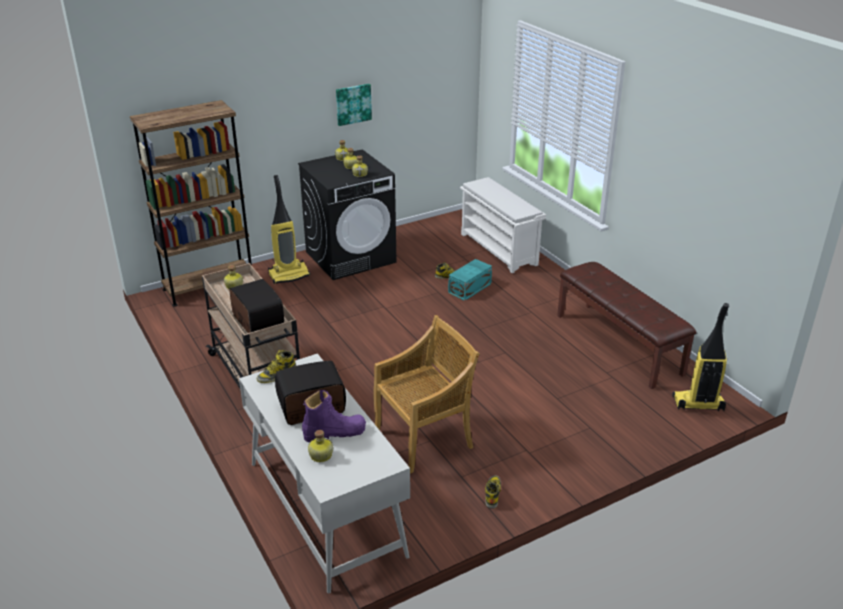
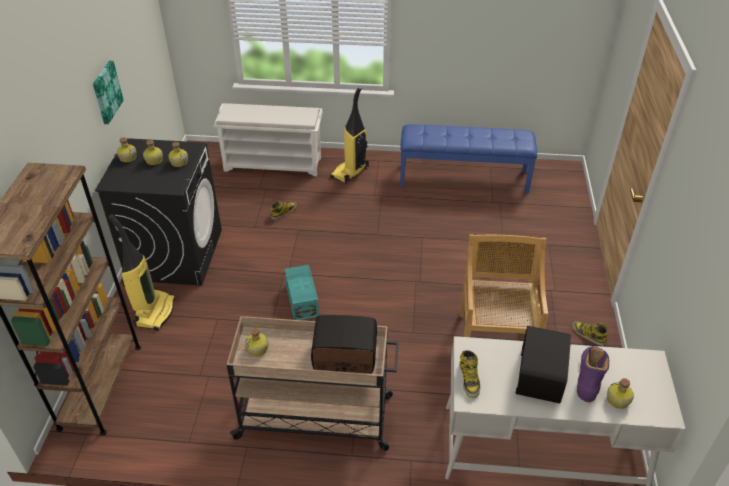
camera: 55 degrees left, 10 degrees up
(470, 288) = (313, 209): turquoise storage box -> turquoise storage box (303, 300)
(619, 344) = (464, 177): brown bench -> blue bench
(697, 404) = (560, 183): vacuum cleaner -> vacuum cleaner (350, 173)

